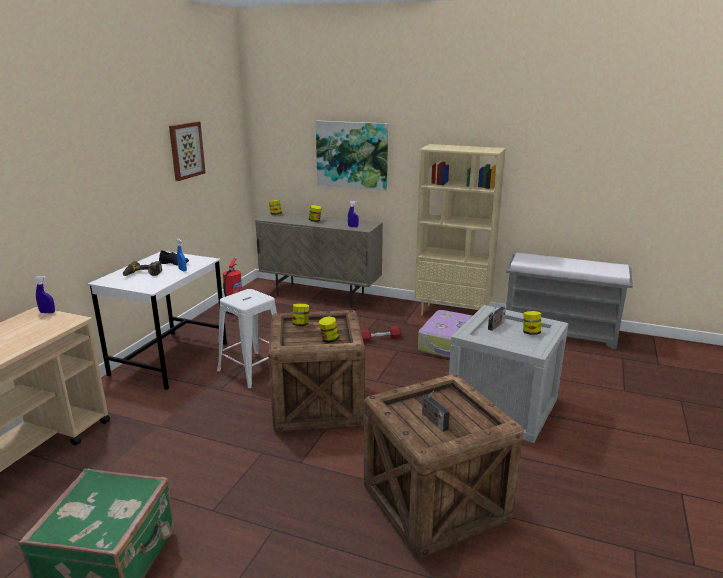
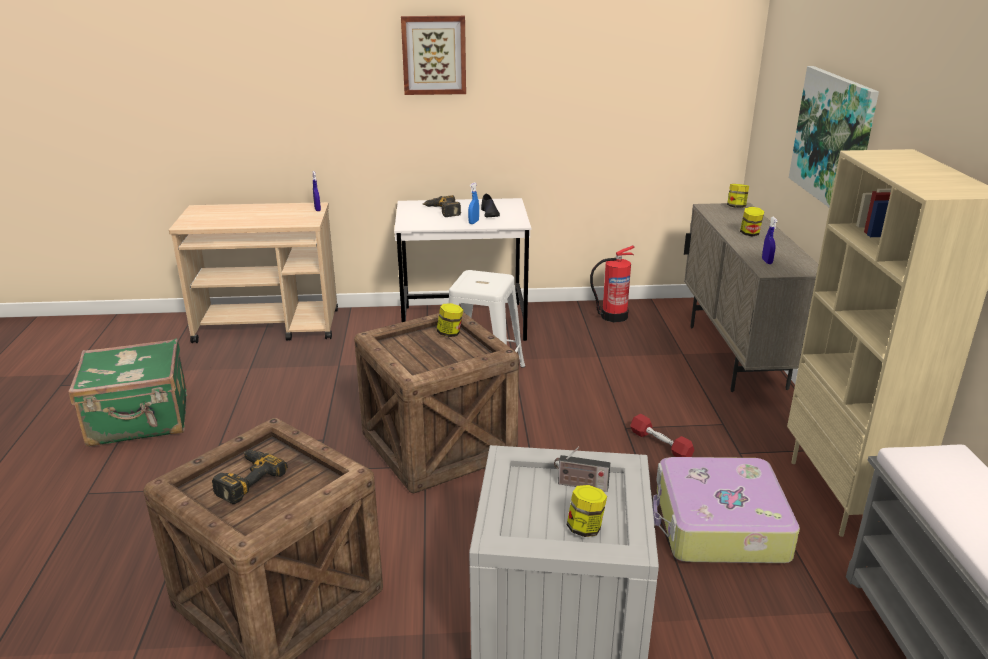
camera: 65 degrees right, 5 degrees up
(186, 150) = (602, 78): picture -> picture (434, 55)
(329, 340) = (421, 361): jar -> none
(433, 420) = (245, 480): radio -> power drill

